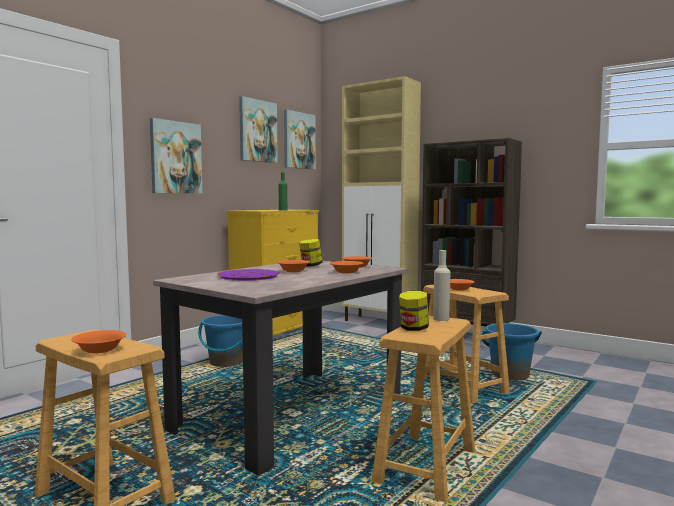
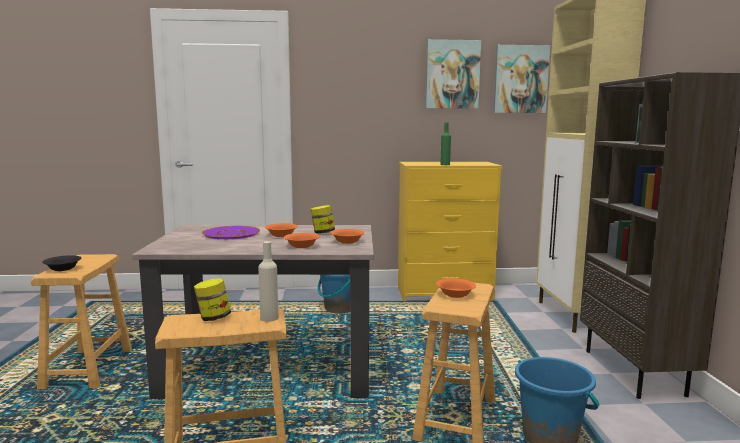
camera: 50 degrees right, 5 degrees up
(99, 350) = (63, 268): orange bowl -> black bowl
(175, 157) = (344, 110): picture -> none

